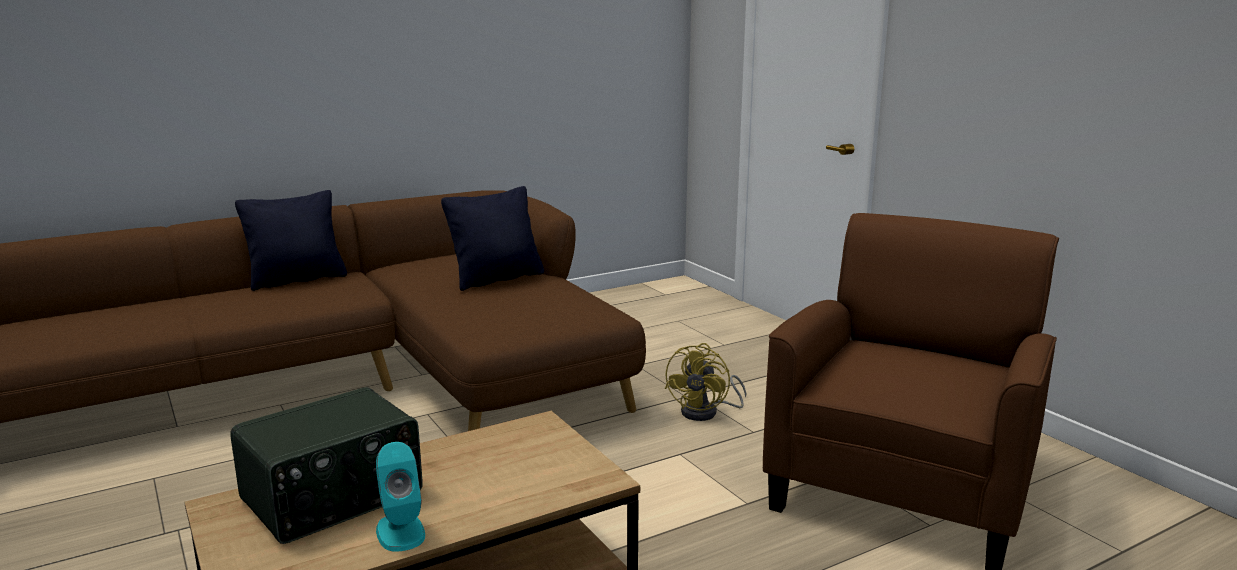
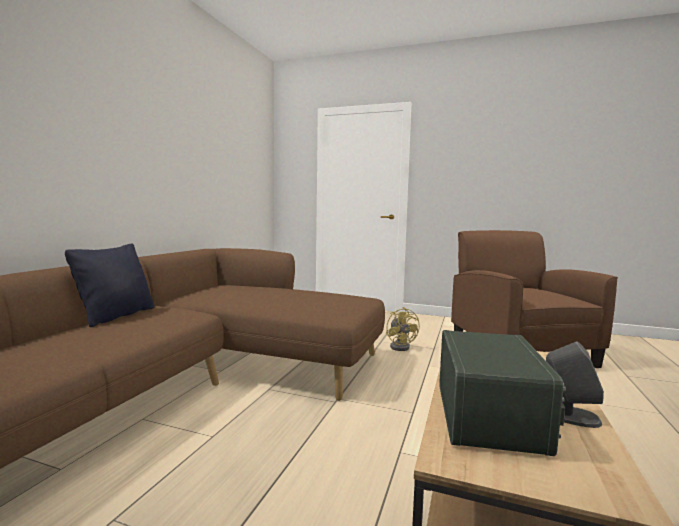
camera: 40 degrees left, 10 degrees down
(400, 531) = (570, 416): turquoise speaker -> grey speaker
(497, 279) = (273, 292): black pillow -> none

